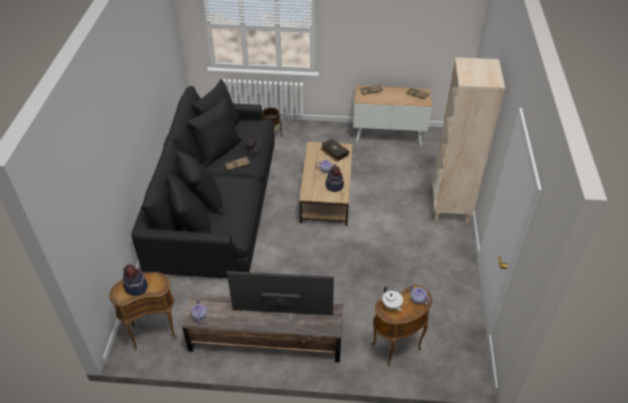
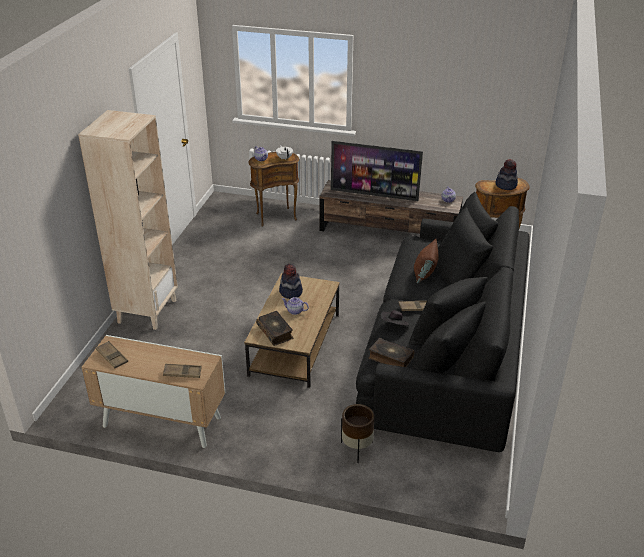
camera: 170 degrees left, 10 degrees down
(229, 196) = (425, 274): none -> brown pillow
(253, 128) = (390, 358): none -> book

